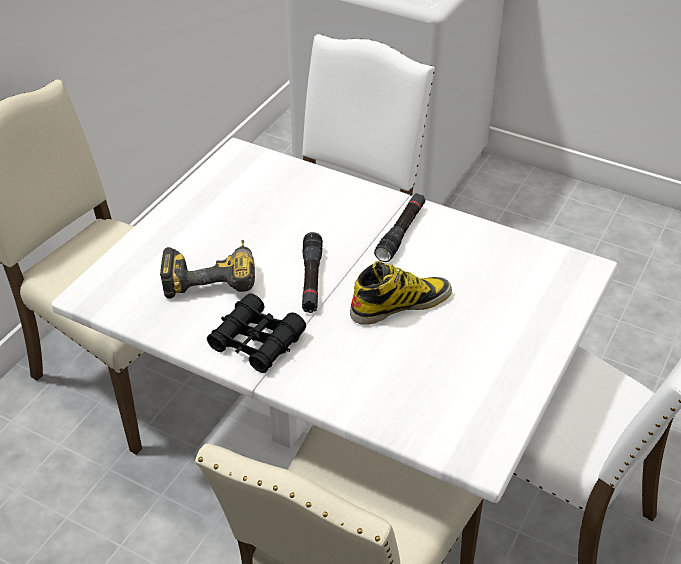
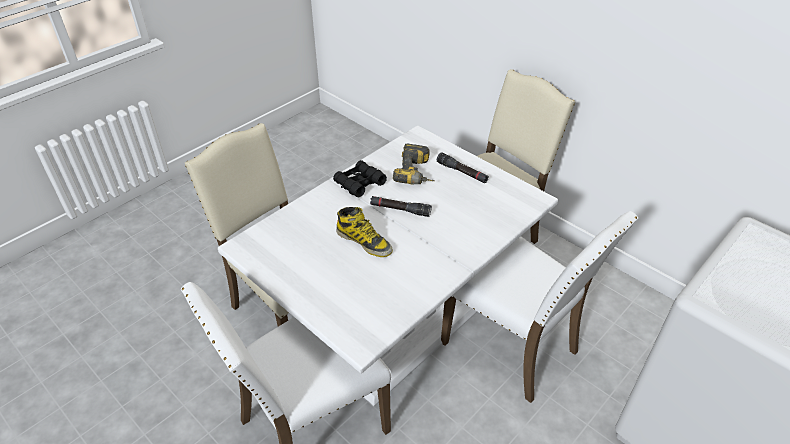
camera: 105 degrees right, 0 degrees up
(400, 304) = (364, 241): boot -> boot turned 45 degrees counterclockwise
(401, 233) = (430, 257): black flashlight -> black flashlight (462, 172)

